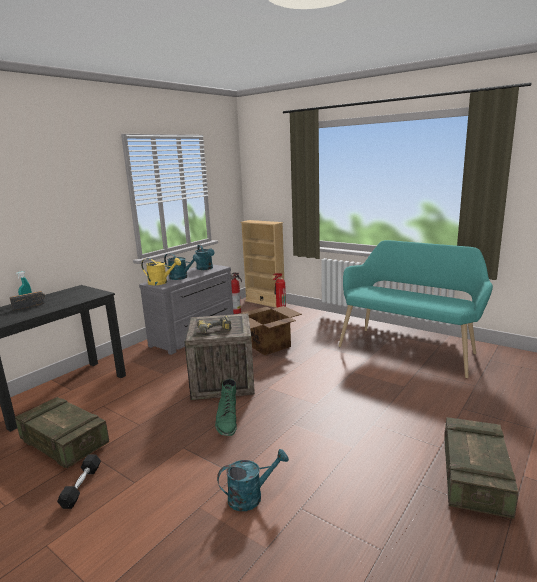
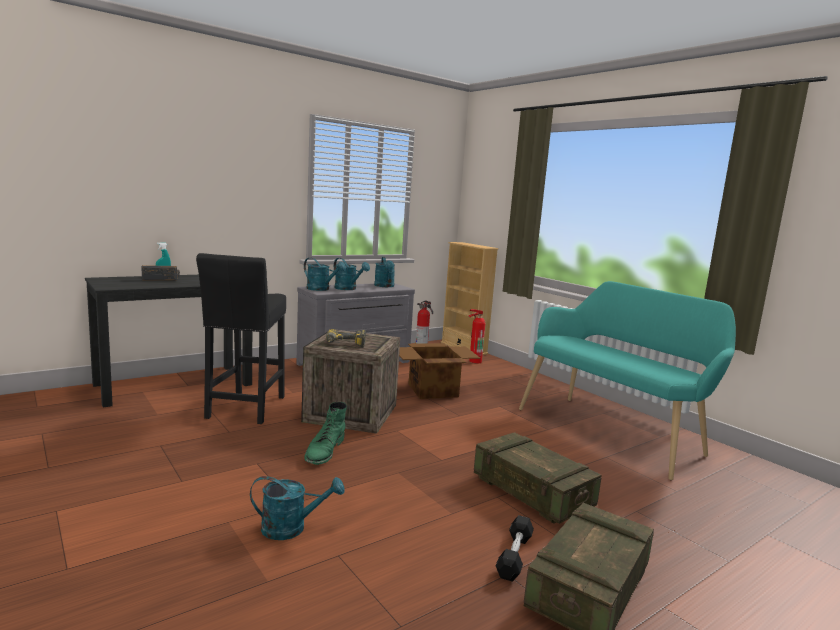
camera: 15 degrees right, 5 degrees down
(64, 443) = (143, 430): crate -> crate (532, 493)
(81, 486) = (129, 470): black dumbbell -> black dumbbell (514, 556)
(137, 400) = (245, 409): none -> black stool
(161, 282) = (321, 289): yellow watering can -> turquoise watering can

